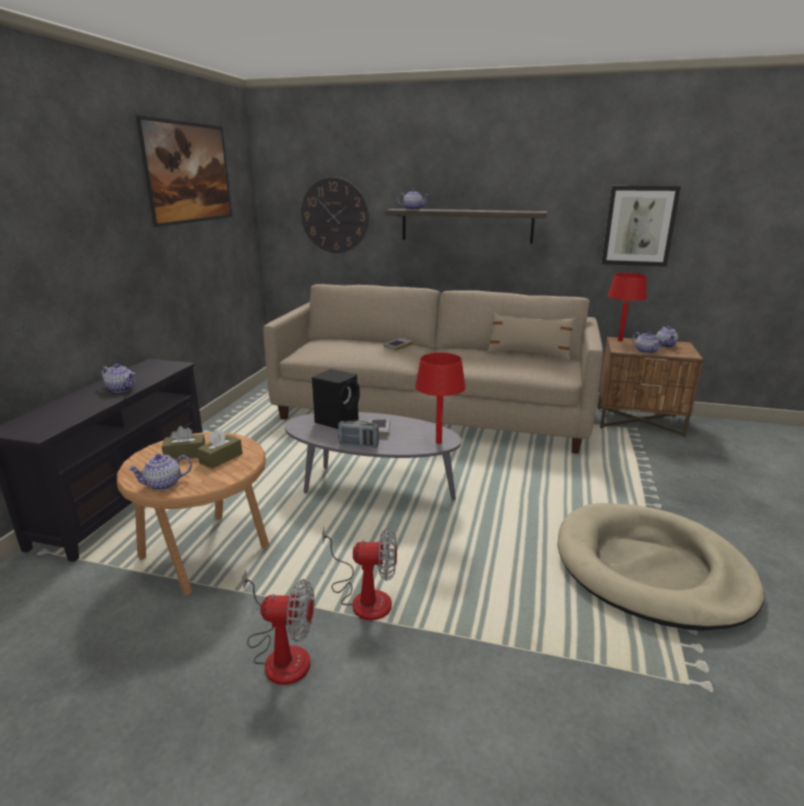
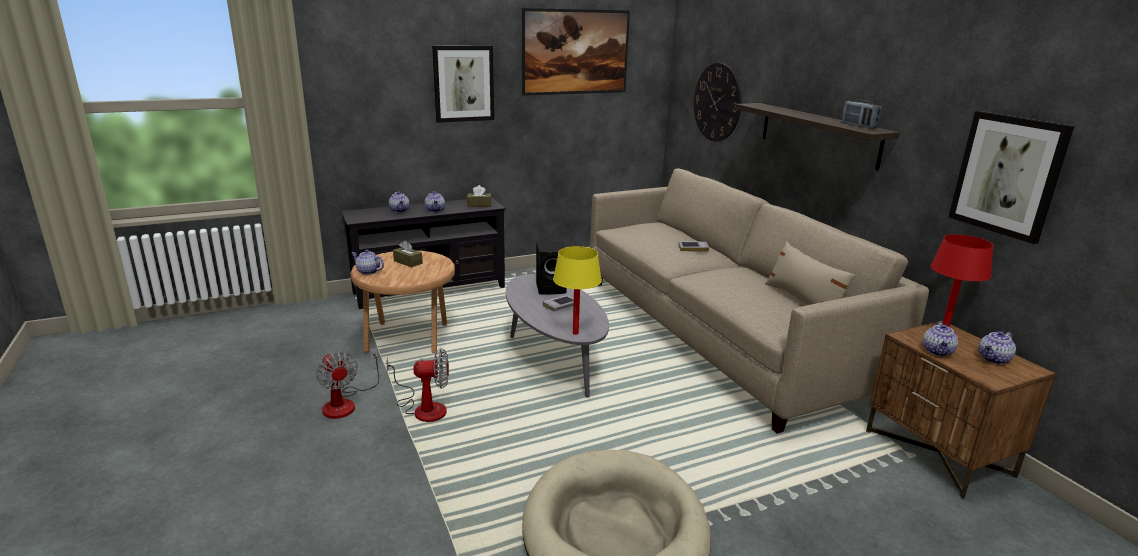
camera: 50 degrees right, 0 degrees up
(95, 216) = (463, 83): none -> picture
(221, 458) = (415, 272): brown tissue box -> brown tissue box (479, 205)
(358, 445) = (526, 308): radio -> radio (858, 126)
(363, 597) = (423, 408): fan -> fan turned 60 degrees counterclockwise
(413, 209) = (766, 107): teapot -> teapot (400, 210)
(438, 442) = (575, 333): red table lamp -> yellow table lamp

